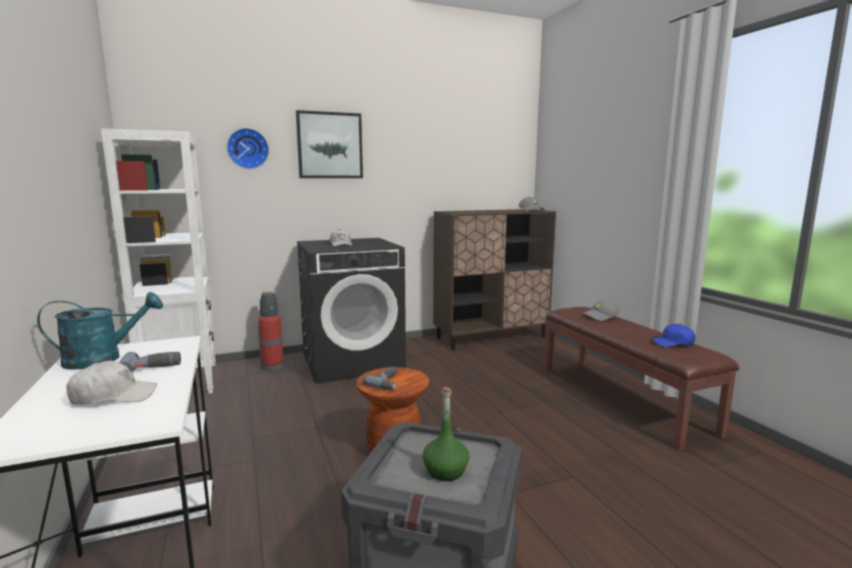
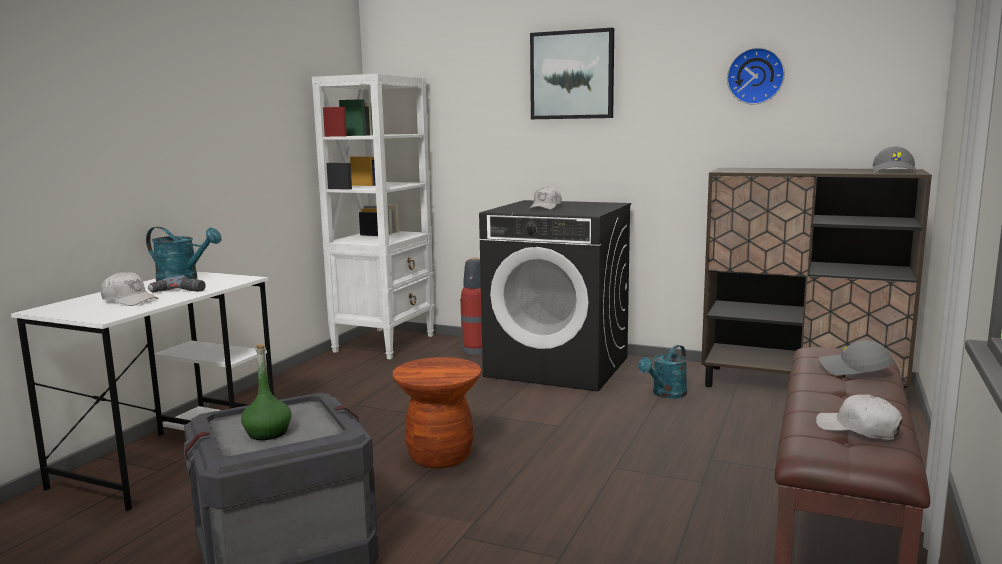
camera: 45 degrees right, 0 degrees up
(248, 148) = (478, 85): wall clock -> wall clock (755, 76)
(388, 383) = (427, 371): power drill -> none
(442, 360) = (665, 394): none -> turquoise watering can
(673, 343) = (858, 430): blue cap -> white cap

